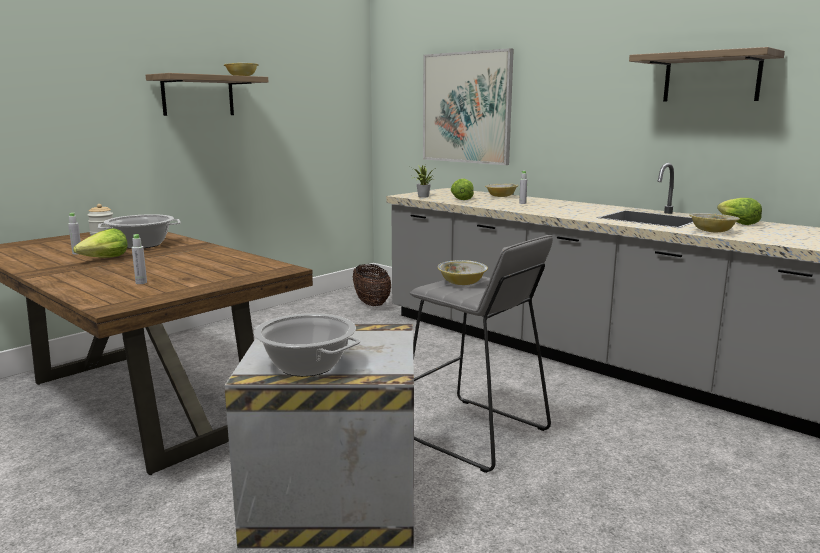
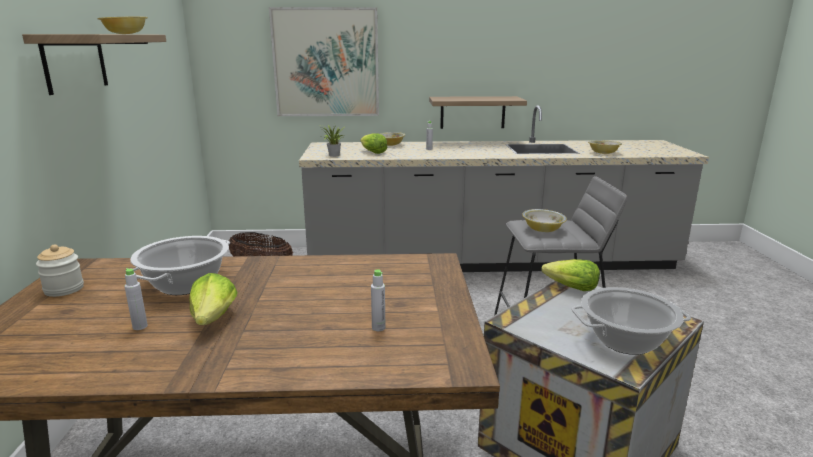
camera: 45 degrees left, 5 degrees up
(711, 78) = (551, 40): shelf -> shelf (472, 112)
(736, 223) = (588, 144): lettuce -> lettuce (571, 288)

